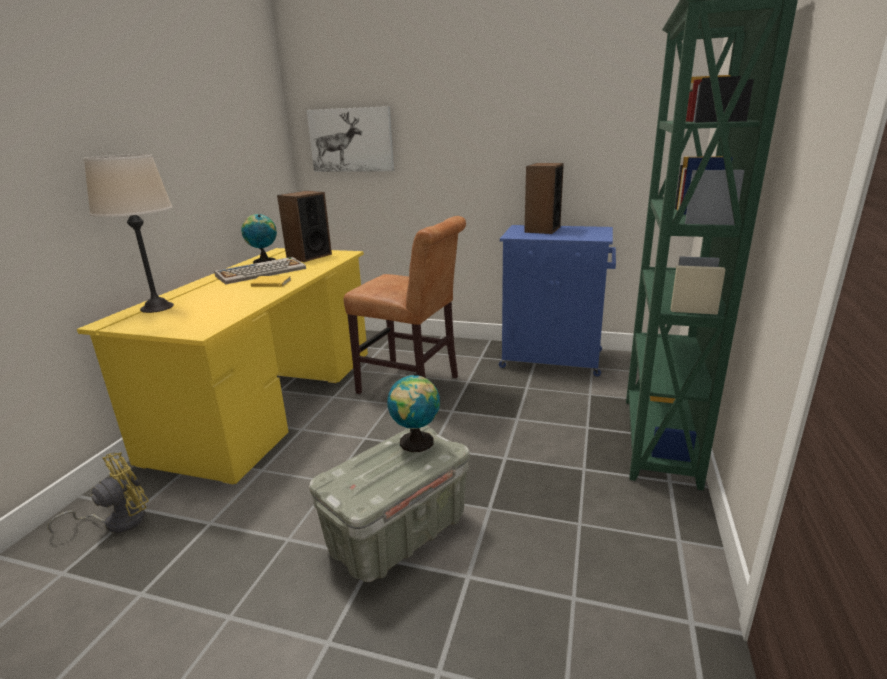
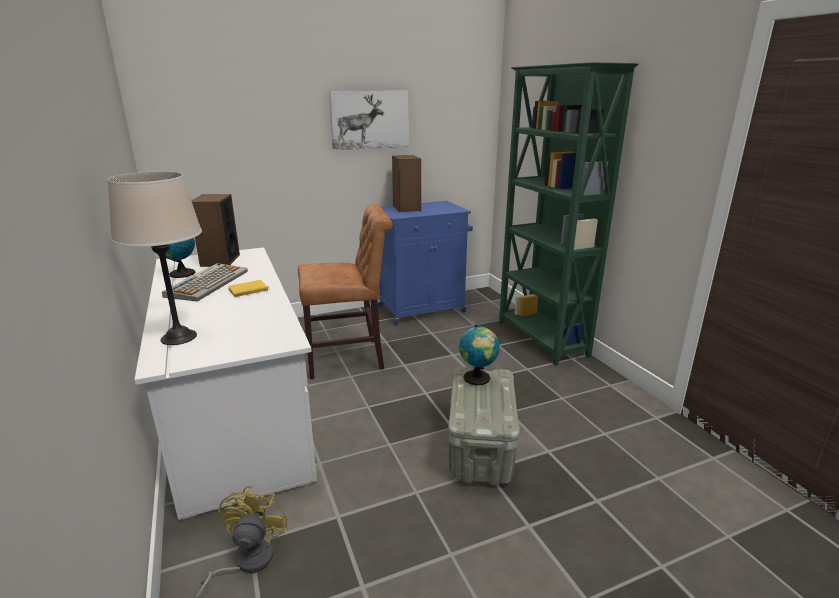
camera: 40 degrees left, 0 degrees up
(270, 401) = (236, 413): yellow desk -> white desk
(351, 140) = (212, 139): picture -> picture (369, 120)

